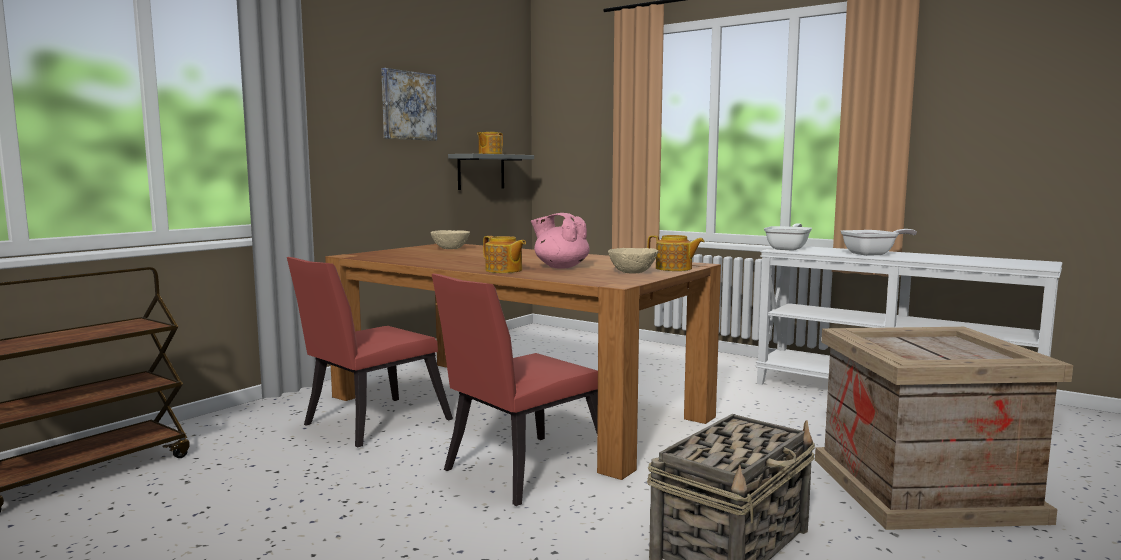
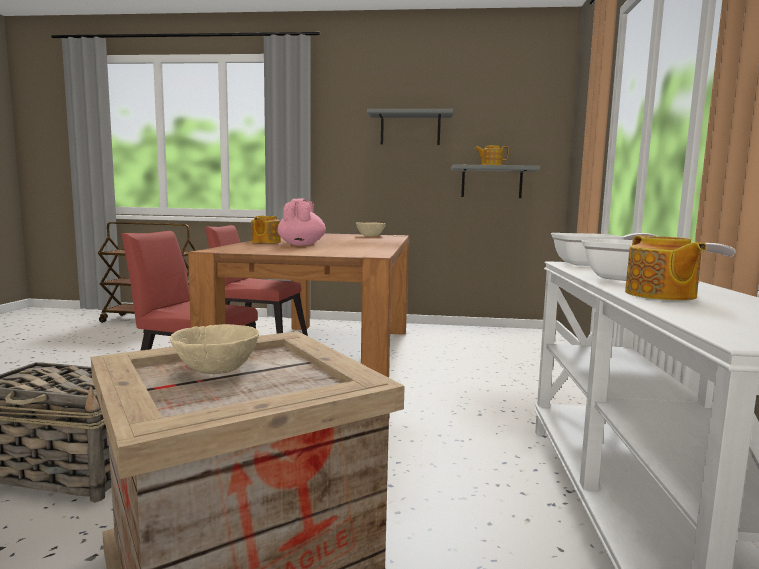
camera: 60 degrees right, 0 degrees up
(408, 105) = (410, 129): picture -> grey shelf
(632, 272) = (290, 250): beige bowl -> beige bowl (217, 369)
(674, 268) = (330, 254): teapot -> teapot (660, 295)

